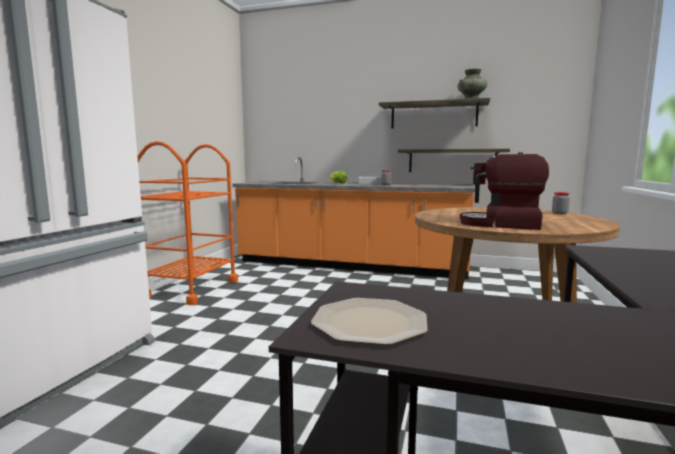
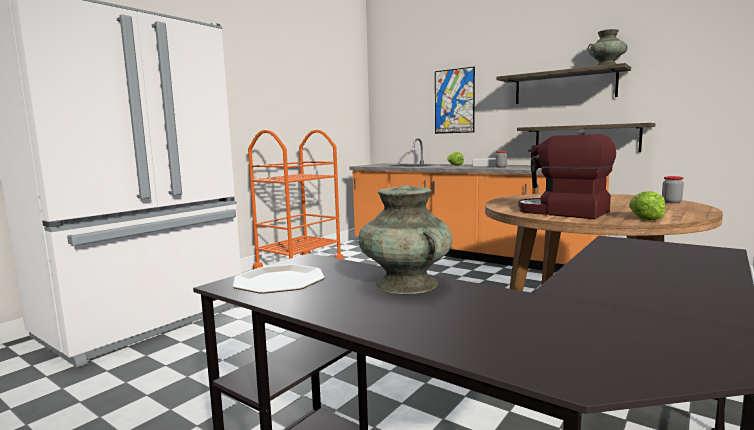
camera: 20 degrees right, 0 degrees up
(333, 123) = (454, 101): none -> picture
(516, 311) = (407, 284): none -> turquoise vase
(576, 227) = (647, 218): none -> lettuce

